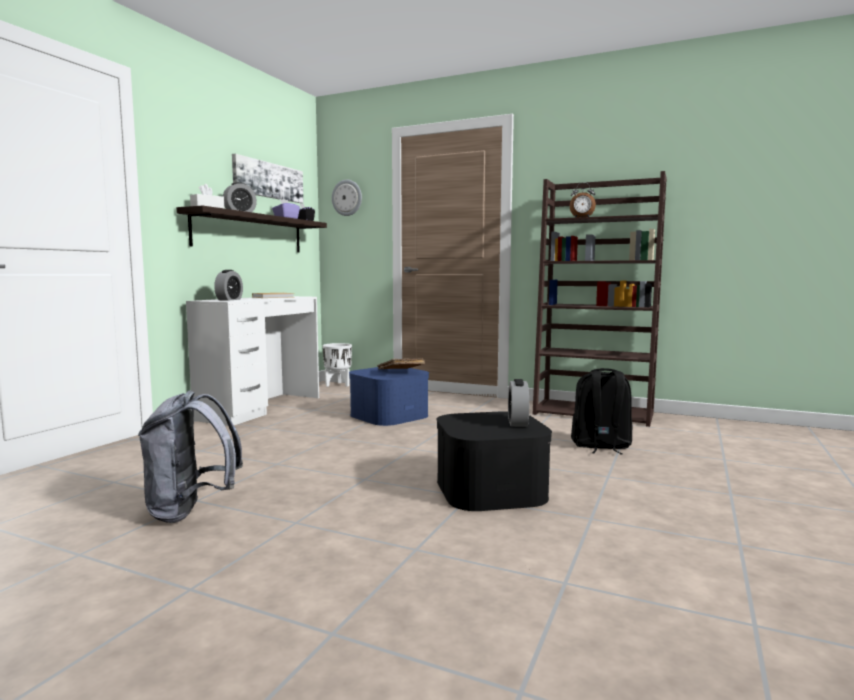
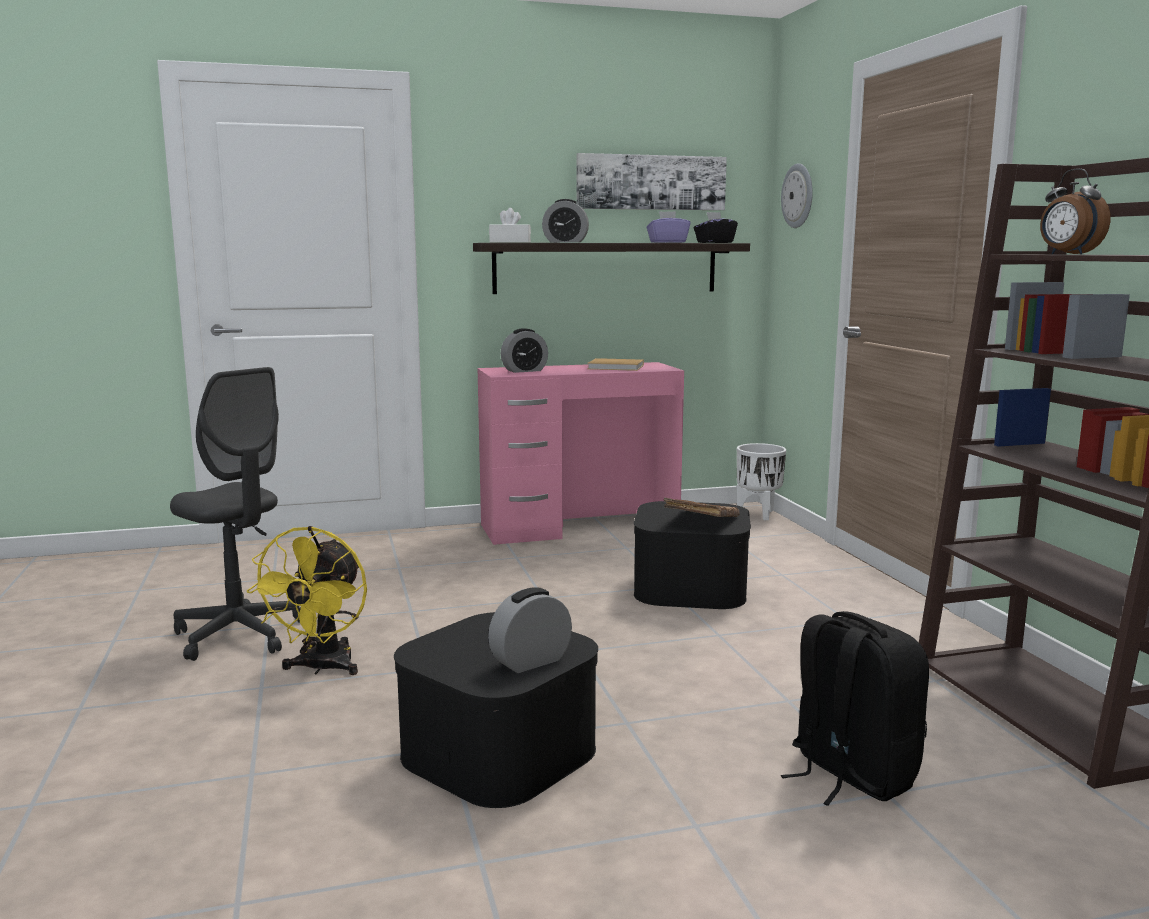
camera: 50 degrees right, 5 degrees up
(191, 511) = (239, 635): grey backpack -> grey office chair
(260, 408) = (579, 527): white desk -> pink desk
(305, 501) = (322, 668): none -> yellow fan
(389, 415) = (690, 587): blue storage box -> black storage box

